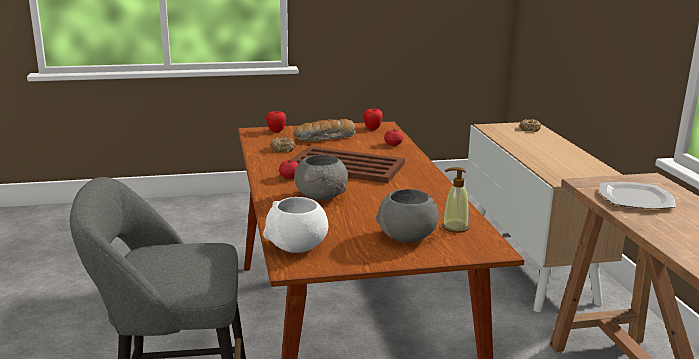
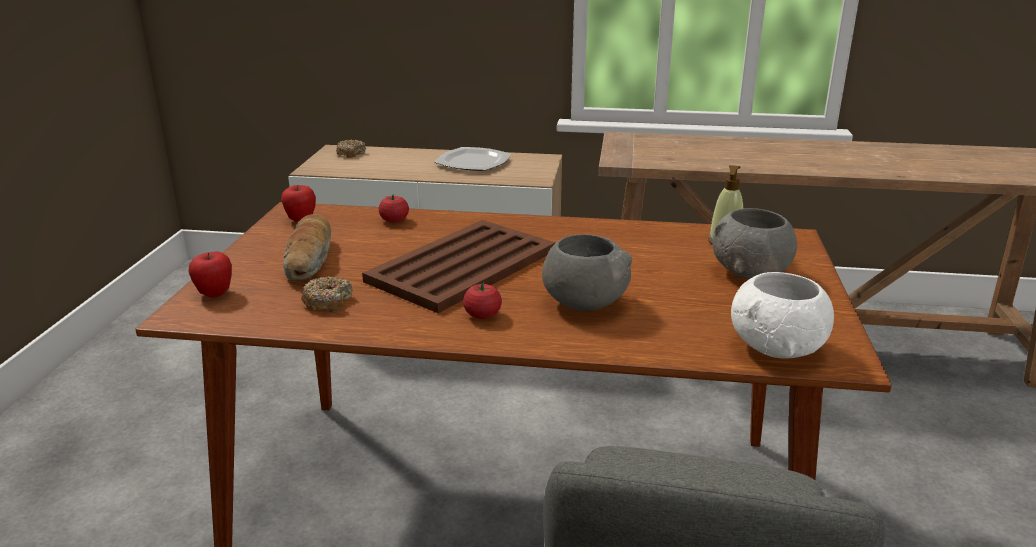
camera: 70 degrees left, 5 degrees up
(634, 198) = (672, 154): plate -> plate (472, 162)

